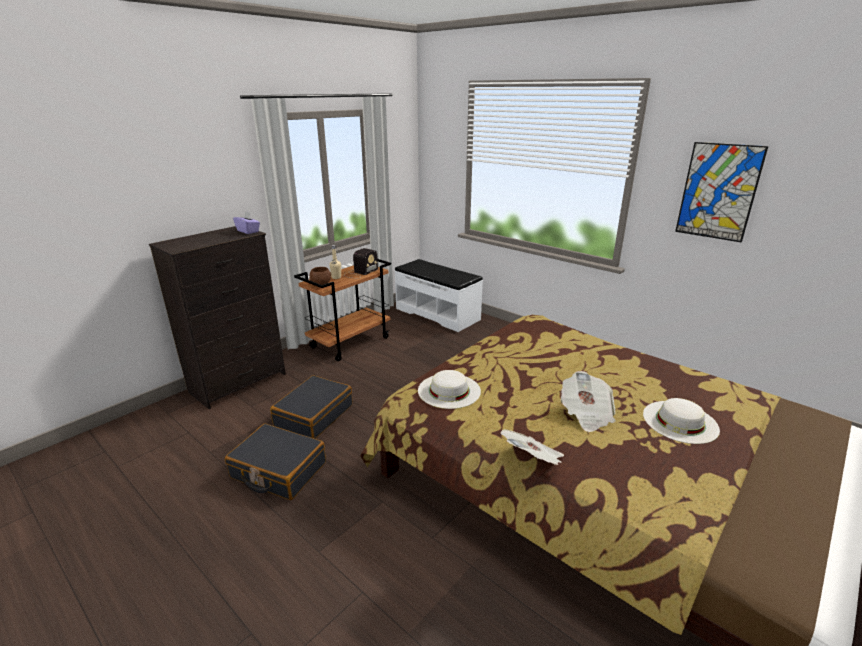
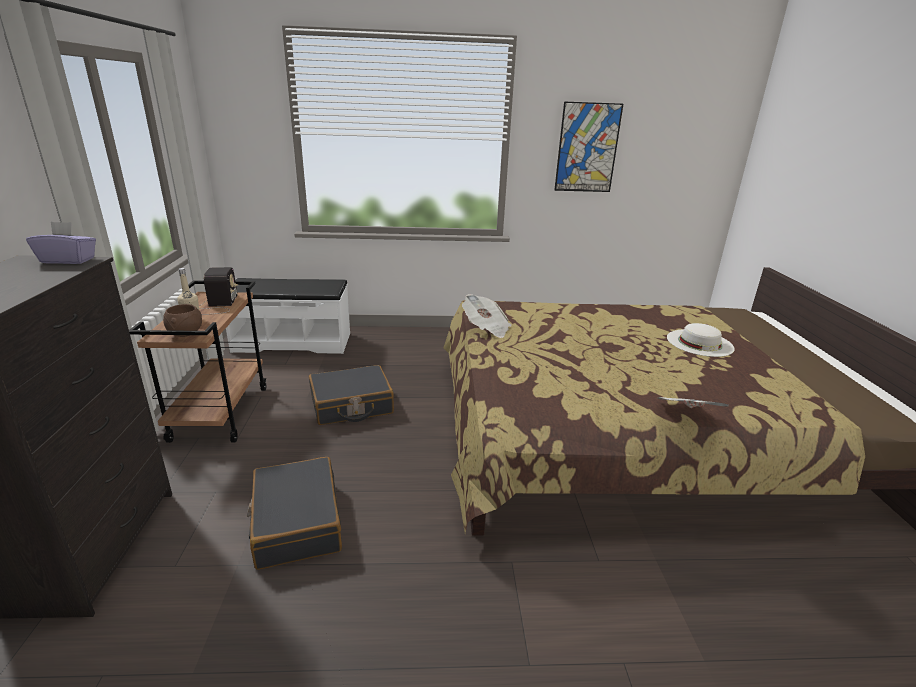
camera: 45 degrees left, 0 degrees up
(278, 470) = (347, 618): black suitcase -> black suitcase (351, 405)
(449, 390) = (529, 393): white hat -> none
(586, 414) = (650, 363): newspaper -> newspaper (486, 328)

